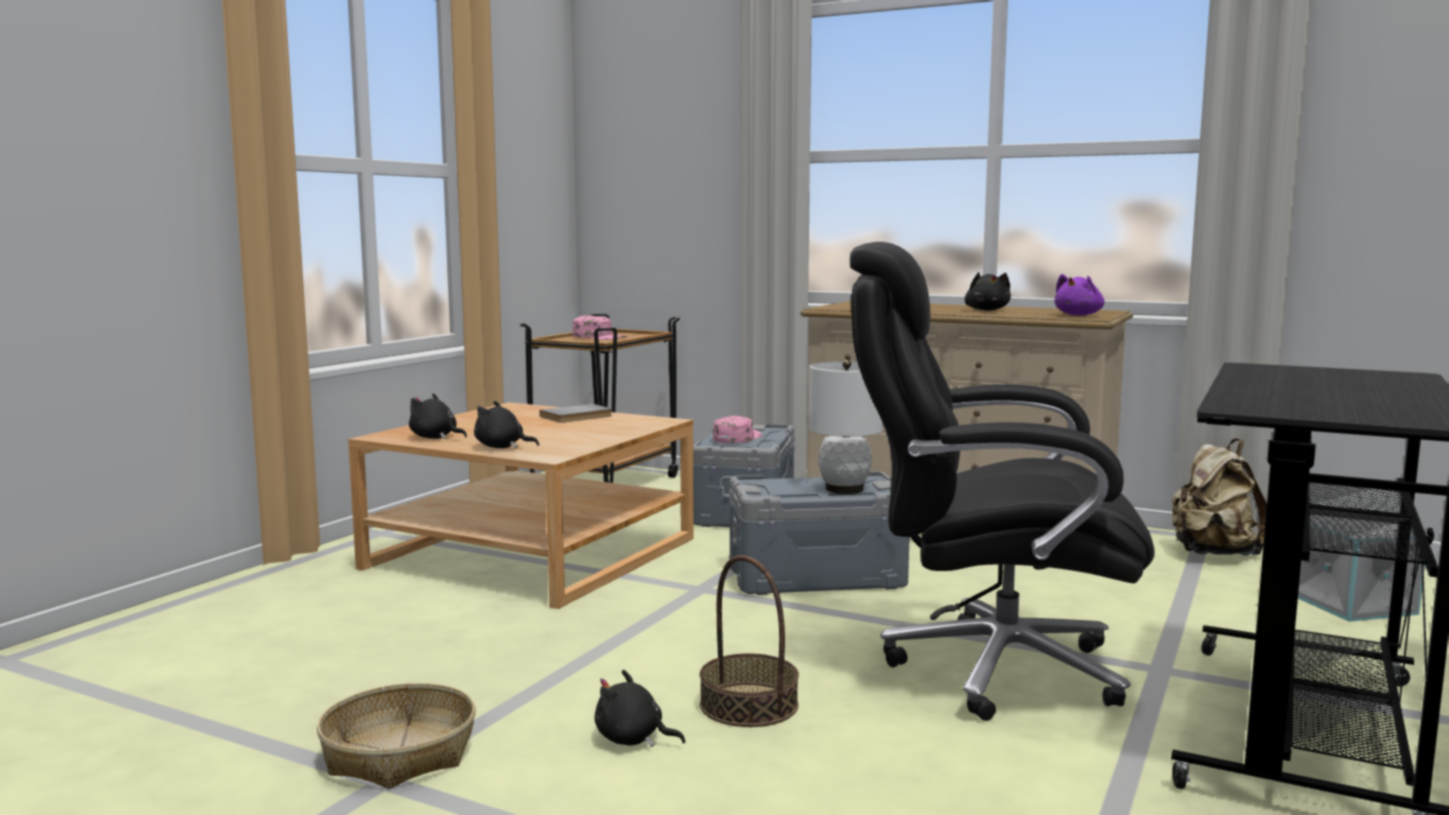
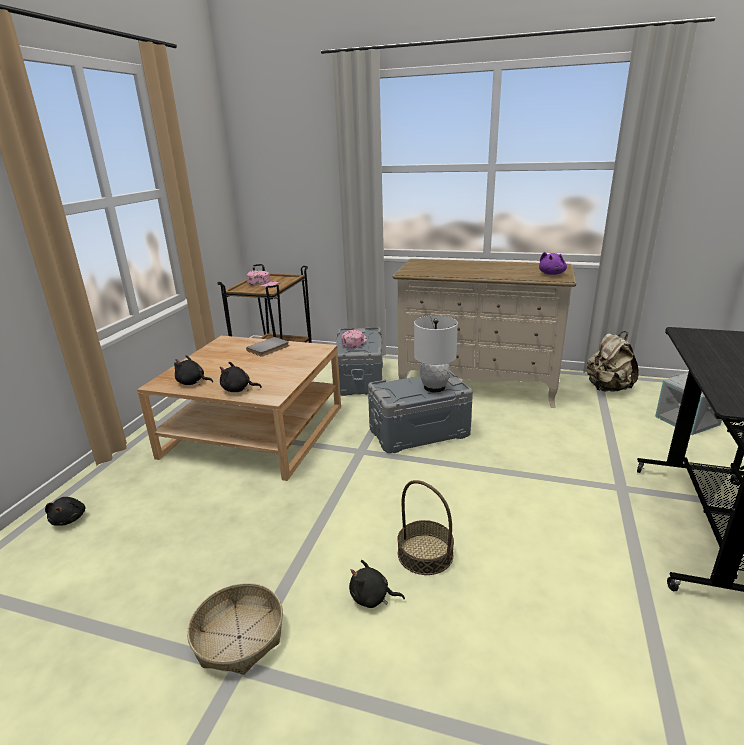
camera: 10 degrees left, 15 degrees up
(987, 310) = (497, 269): black plush toy -> black plush toy (69, 519)
(988, 670) = (538, 502): black office chair -> none

